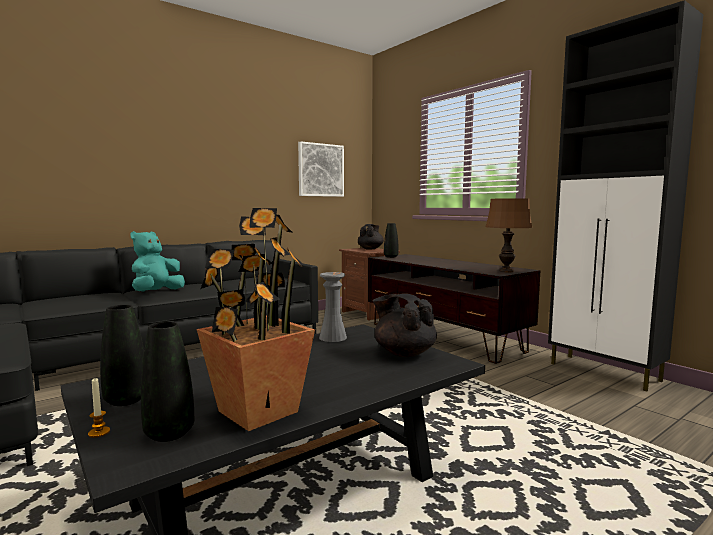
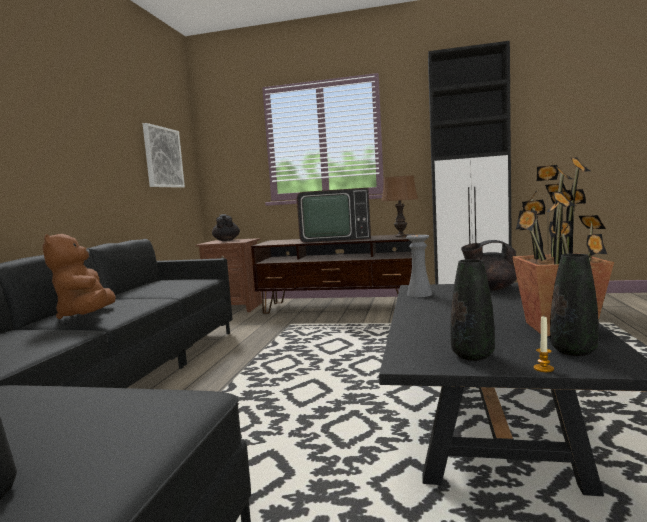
camera: 40 degrees left, 0 degrees up
(156, 292) = (87, 315): turquoise plush toy -> brown plush toy
(391, 257) = (270, 243): black vase -> none
(445, 263) = (335, 239): none -> television

